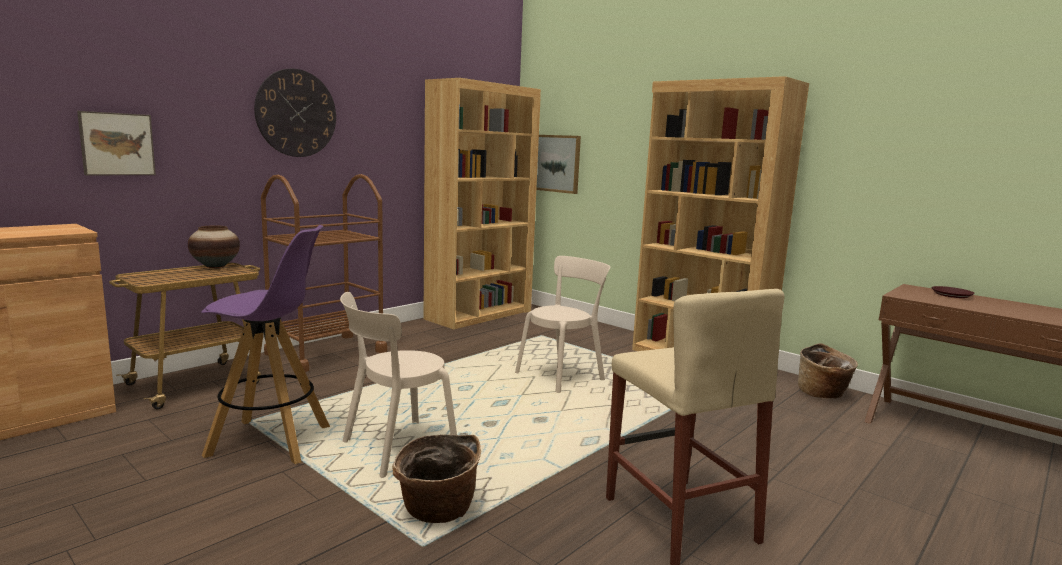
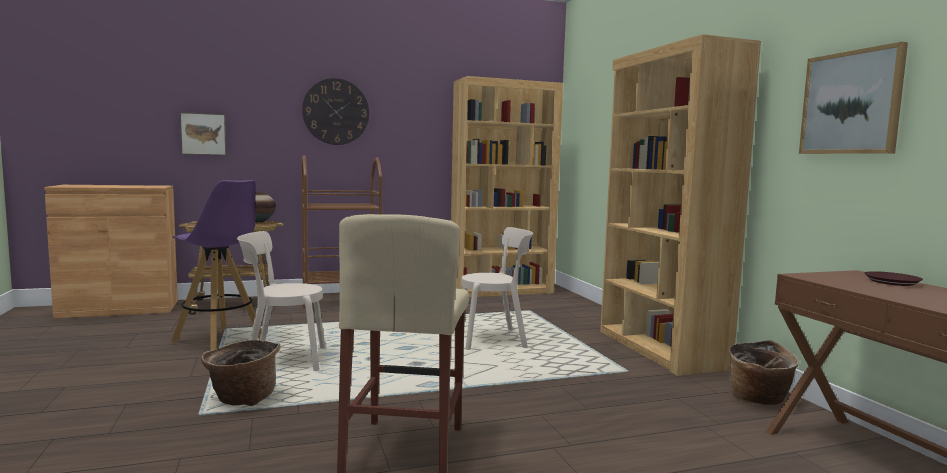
camera: 30 degrees right, 5 degrees down
(557, 163) = (582, 152): picture -> picture (851, 103)

